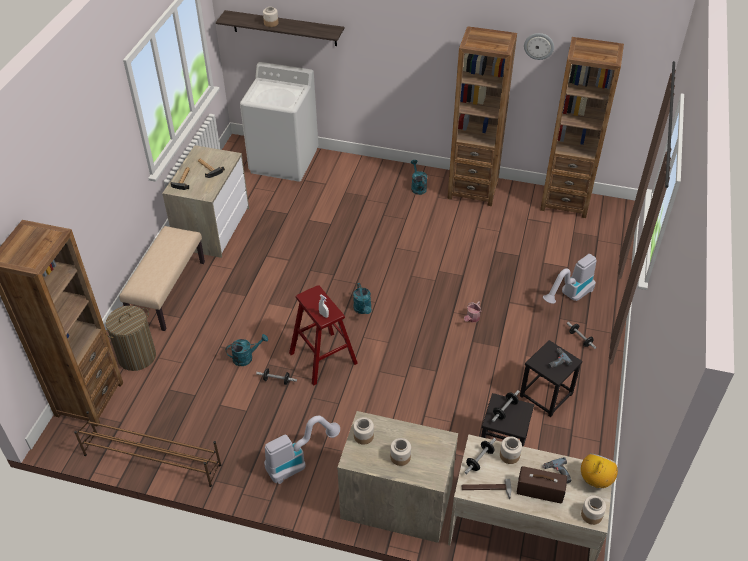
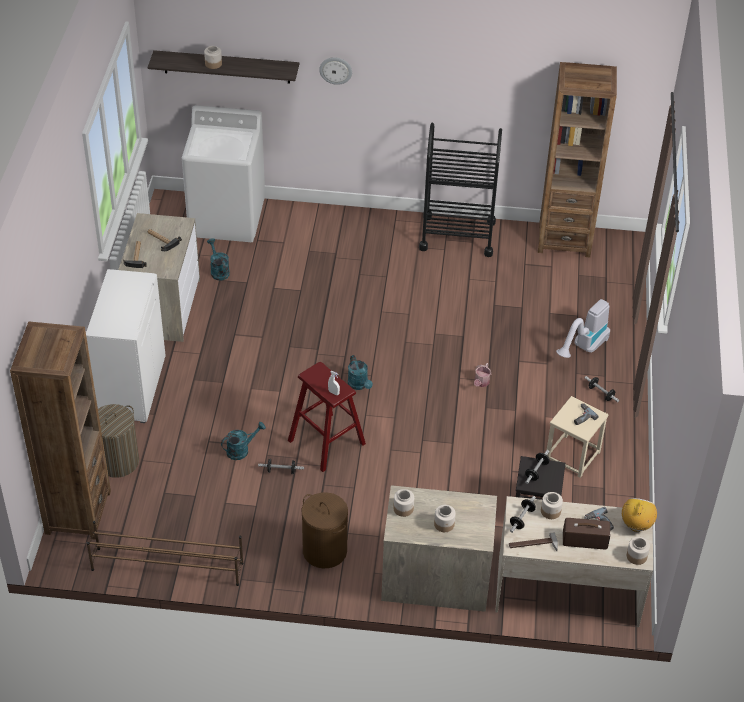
camera: 10 degrees left, 0 degrees up
(168, 291) = (131, 386): beige bench -> white cabinet
(298, 461) = (324, 550): vacuum cleaner -> brown laundry basket
(417, 187) = (392, 237): turquoise watering can -> turquoise watering can (218, 271)
(473, 190) = (457, 235): brown bookcase -> black cart
(539, 46) = (524, 72): wall clock -> wall clock (335, 70)
(546, 395) = (573, 456): black stool -> beige stool

